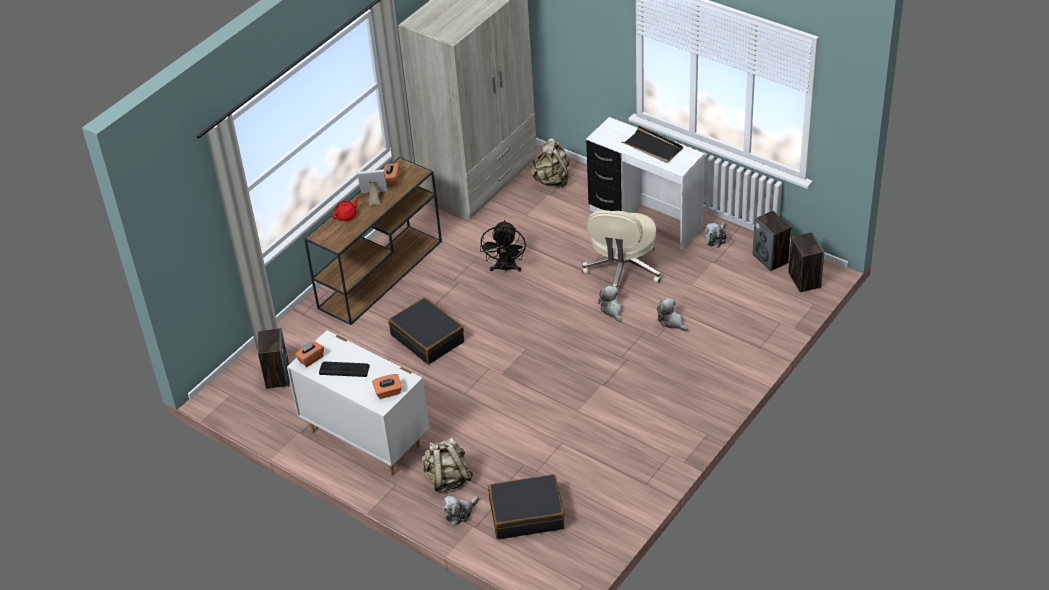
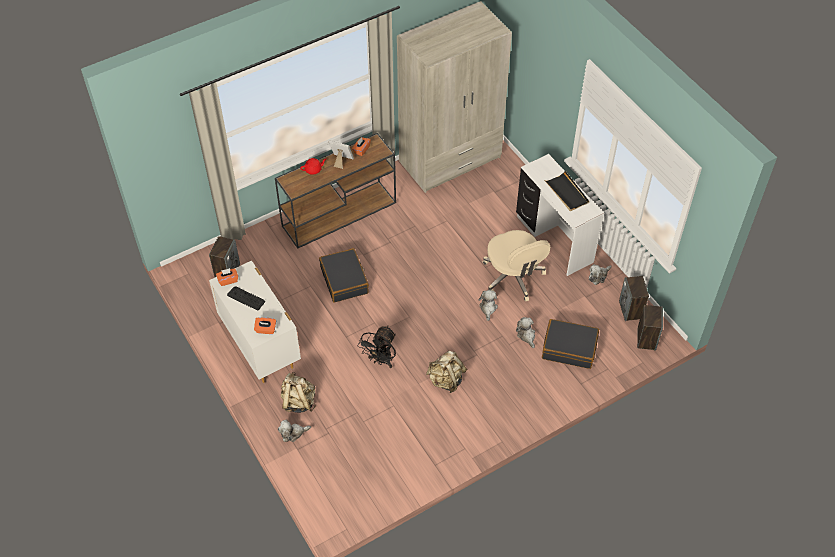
camera: 20 degrees right, 10 degrees up
(505, 268) = (429, 243): black fan -> black fan (381, 360)
(526, 514) = (338, 454): black suitcase -> black suitcase (569, 348)
(552, 180) = (502, 180): beige backpack -> beige backpack (446, 380)
(622, 270) = (513, 277): beige office chair -> beige office chair turned 60 degrees counterclockwise

